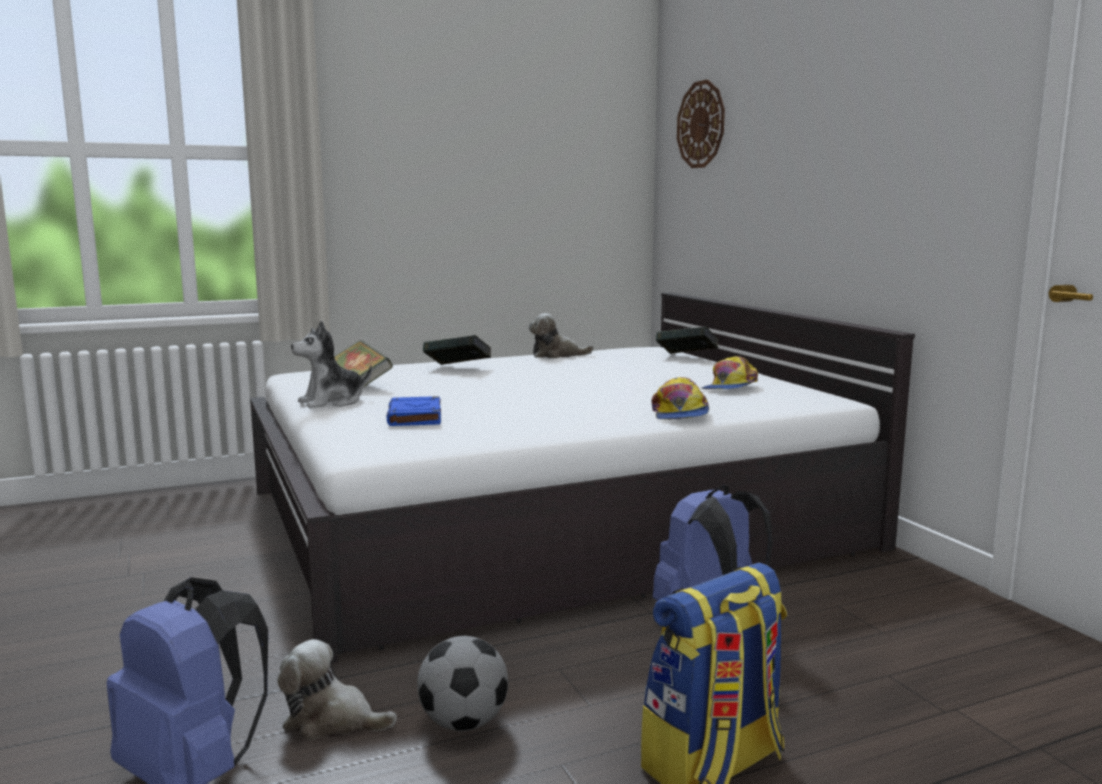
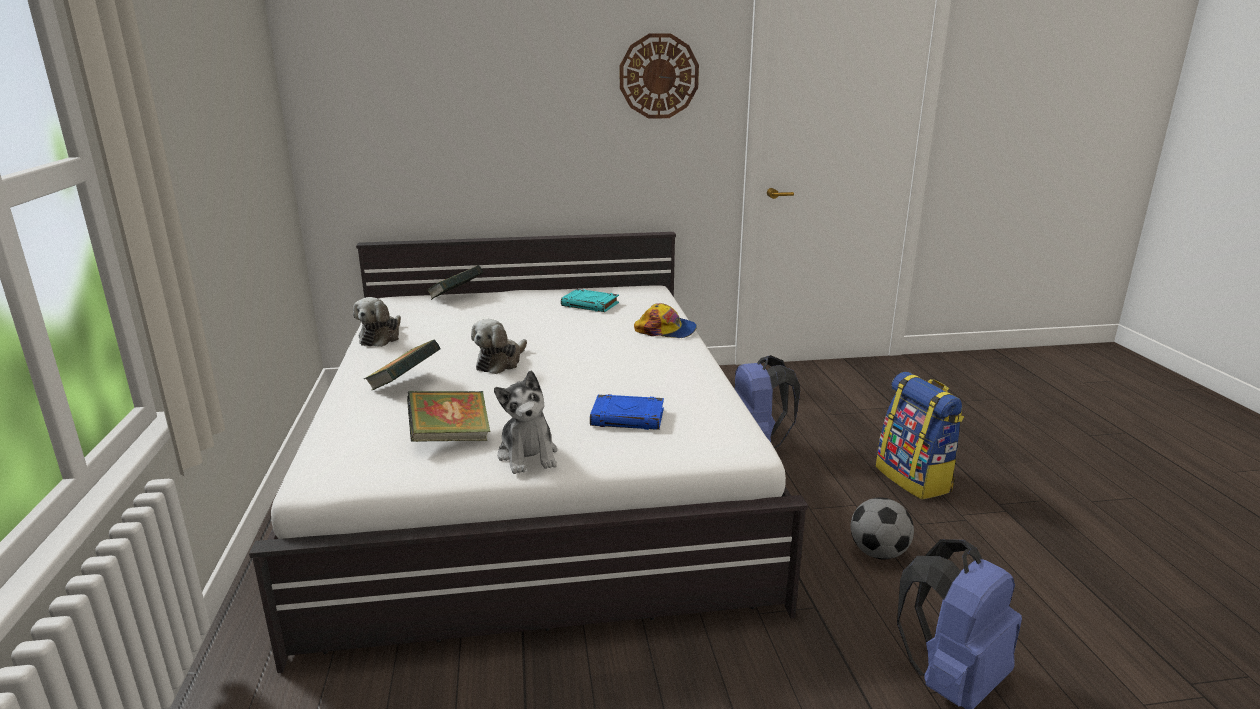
camera: 75 degrees left, 10 degrees up
(332, 721) = (878, 610): plush toy -> plush toy (500, 362)
(701, 124) = (377, 70): wall clock -> wall clock (659, 76)
(730, 387) = (590, 304): cap -> turquoise book

